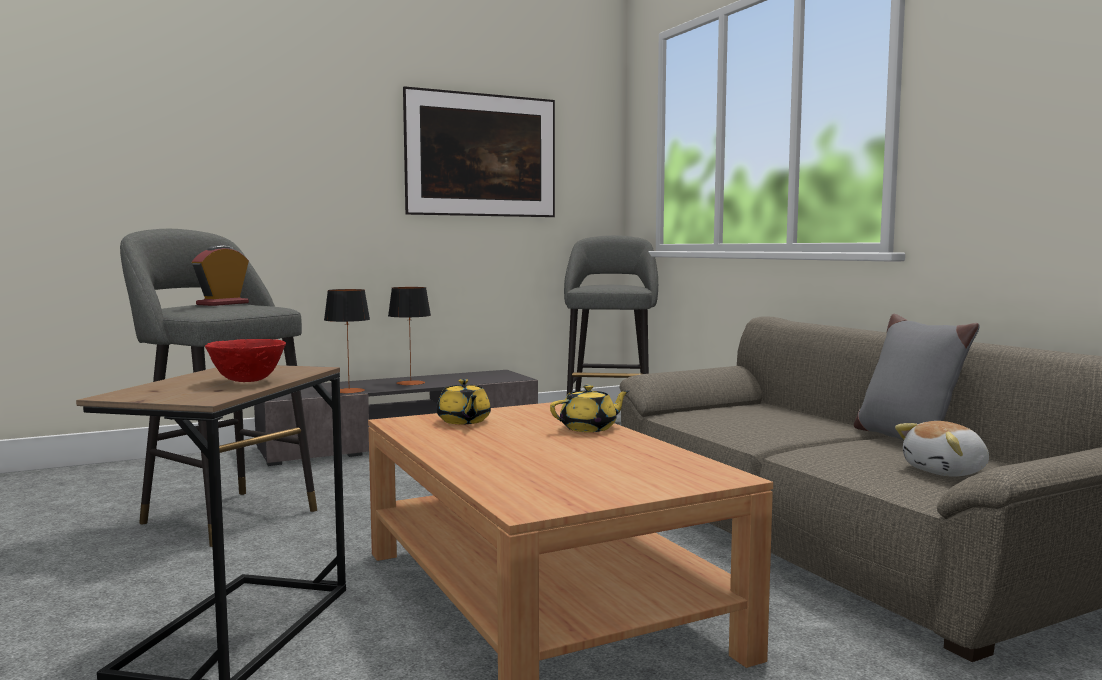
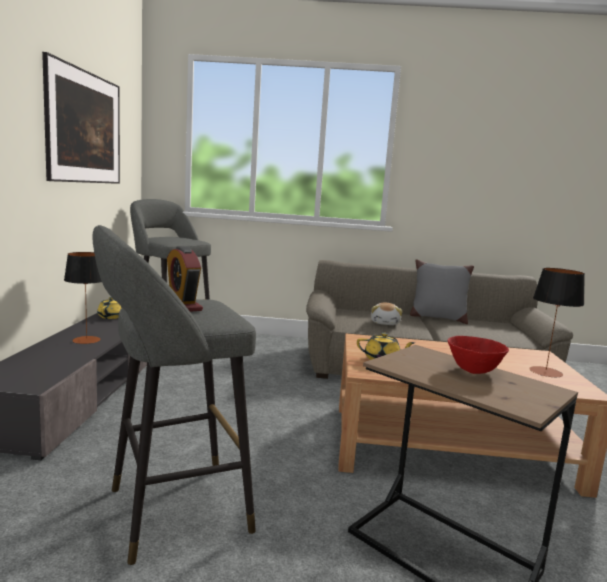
camera: 60 degrees left, 5 degrees up
(349, 391) = (70, 361): table lamp -> table lamp (545, 372)
(589, 428) = (428, 345): yellow teapot -> yellow teapot (111, 316)
(947, 472) = (492, 329): plush toy -> plush toy (385, 323)

